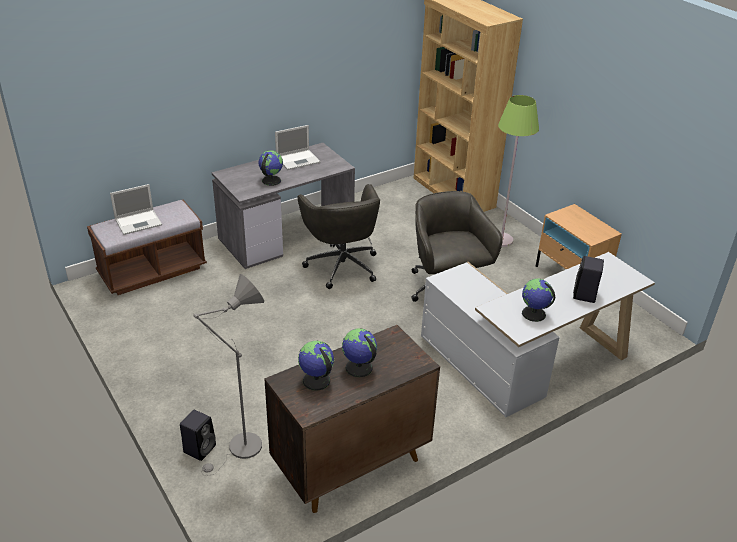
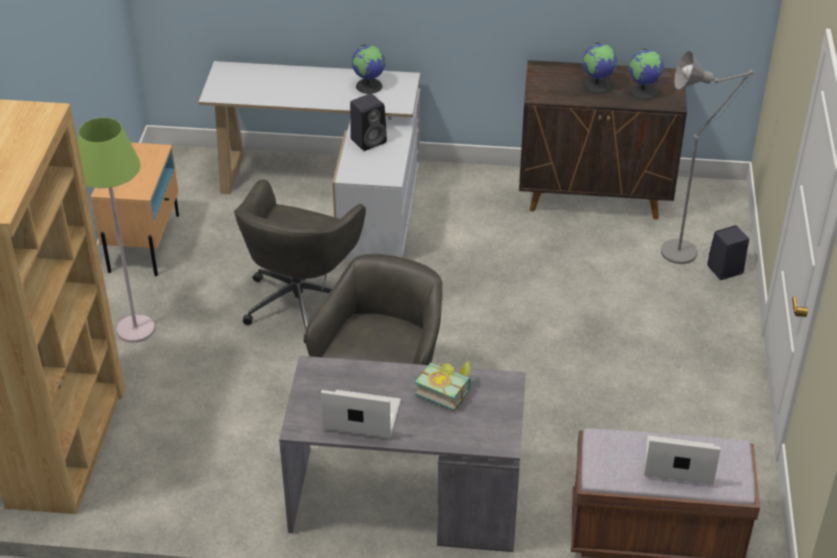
camera: 140 degrees left, 5 degrees up
(271, 180) = (445, 390): globe -> book
(585, 295) = (297, 79): black speaker -> black speaker (369, 140)

